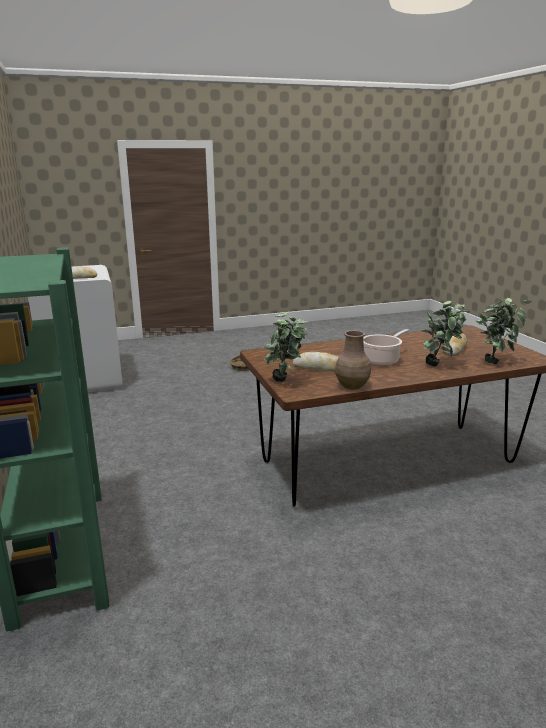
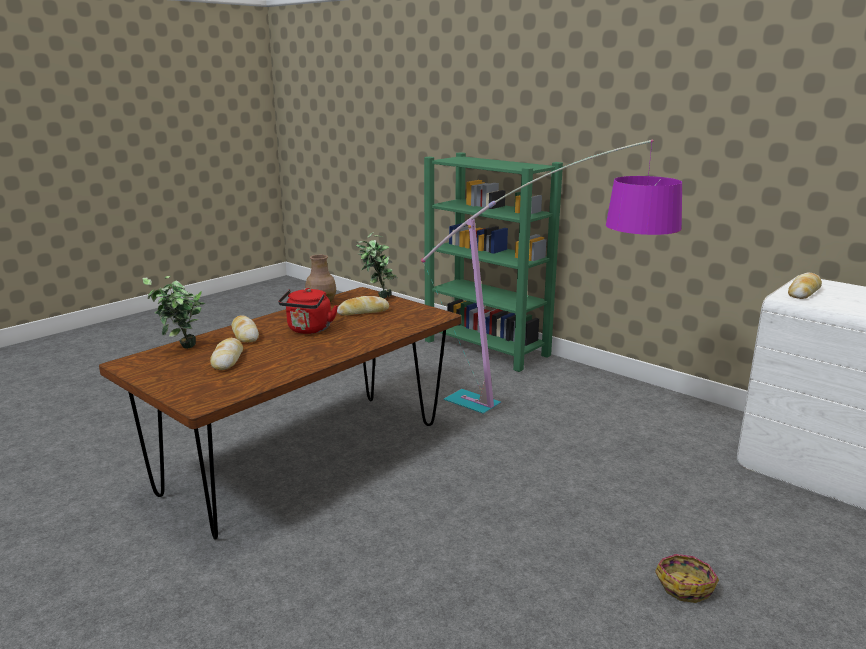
camera: 150 degrees right, 0 degrees up
(179, 435) = (548, 427): none -> floor lamp
(382, 360) = (308, 330): cooking pot -> red kettle
(440, 365) = (245, 335): potted plant -> bread

